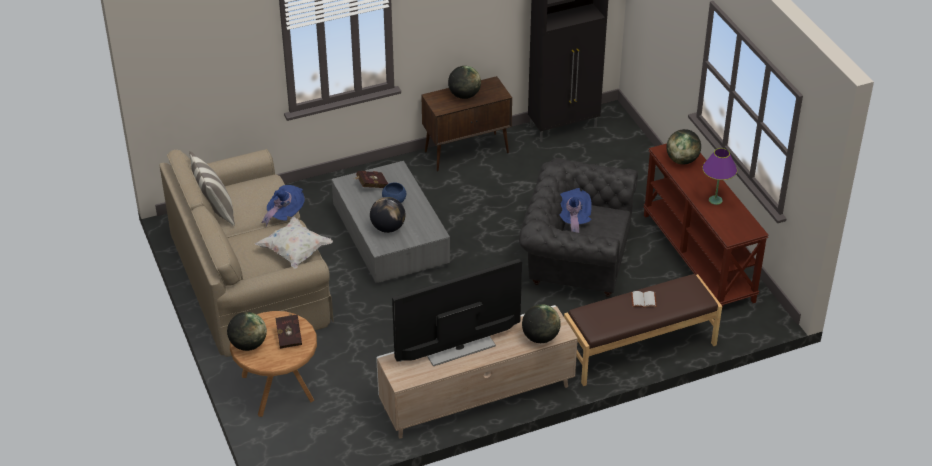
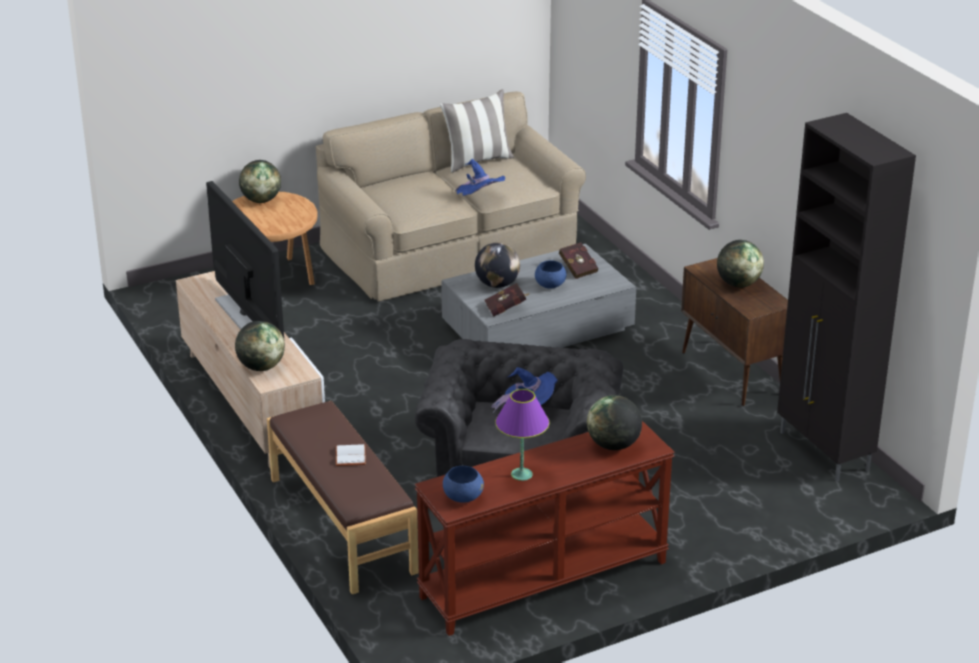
camera: 85 degrees right, 10 degrees down
(289, 336) = (273, 220): red book -> red book (507, 309)
(295, 252) = (410, 209): white pillow -> none
(741, 226) = (463, 497): none -> blue bowl

